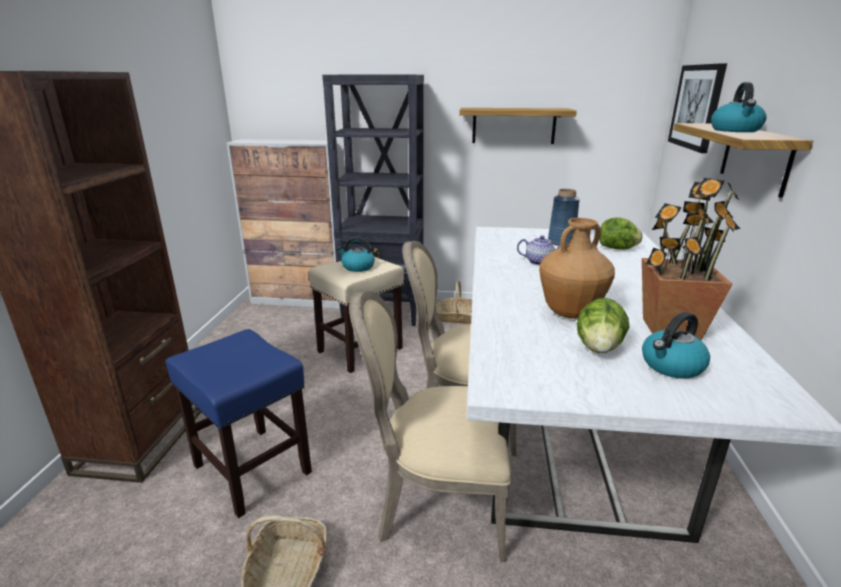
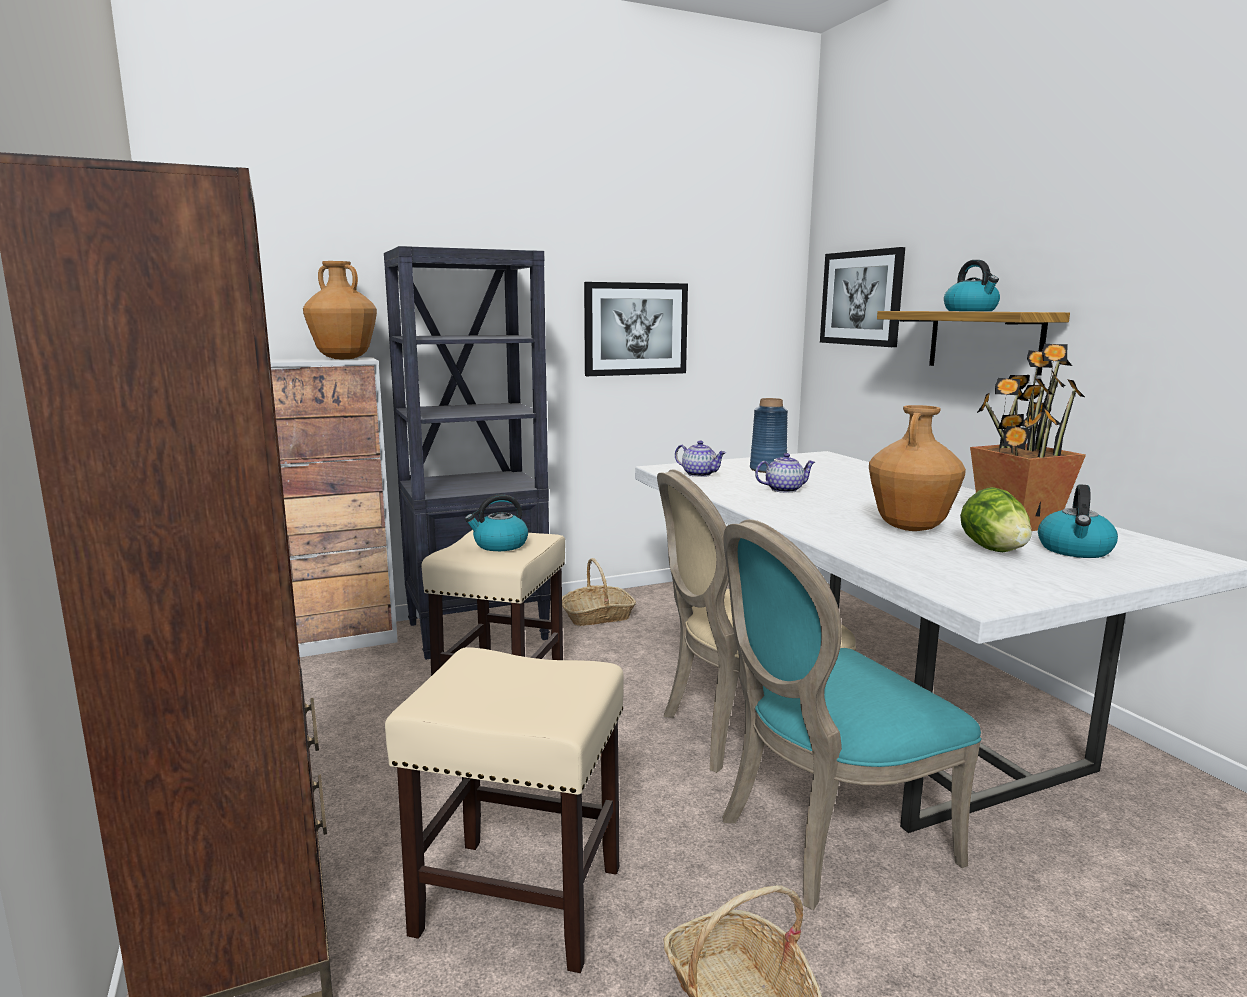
camera: 30 degrees left, 10 degrees down
(251, 468) = (516, 900): blue stool -> beige stool
(314, 141) = (343, 358): none -> brown vase
(436, 503) = (825, 838): beige chair -> turquoise chair
(505, 239) = (700, 474): none -> teapot
(513, 125) = (635, 329): shelf -> picture
(617, 249) = (836, 468): lettuce -> none

